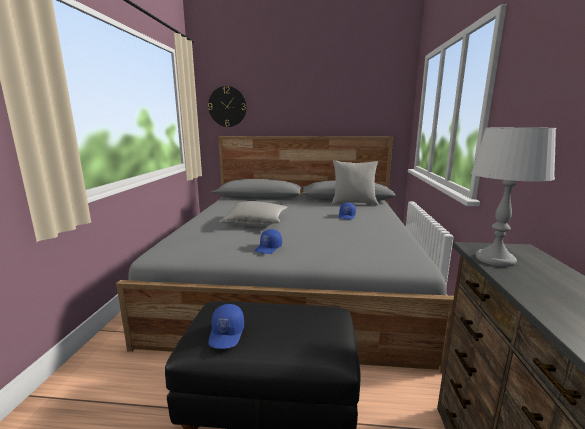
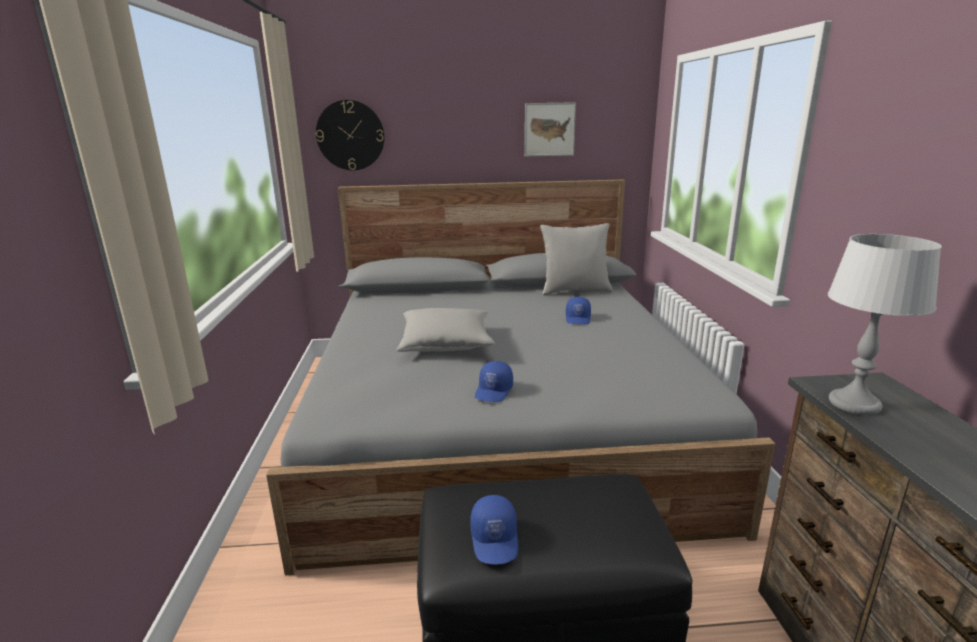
camera: 10 degrees left, 5 degrees up
(345, 104) = (549, 129): none -> picture

